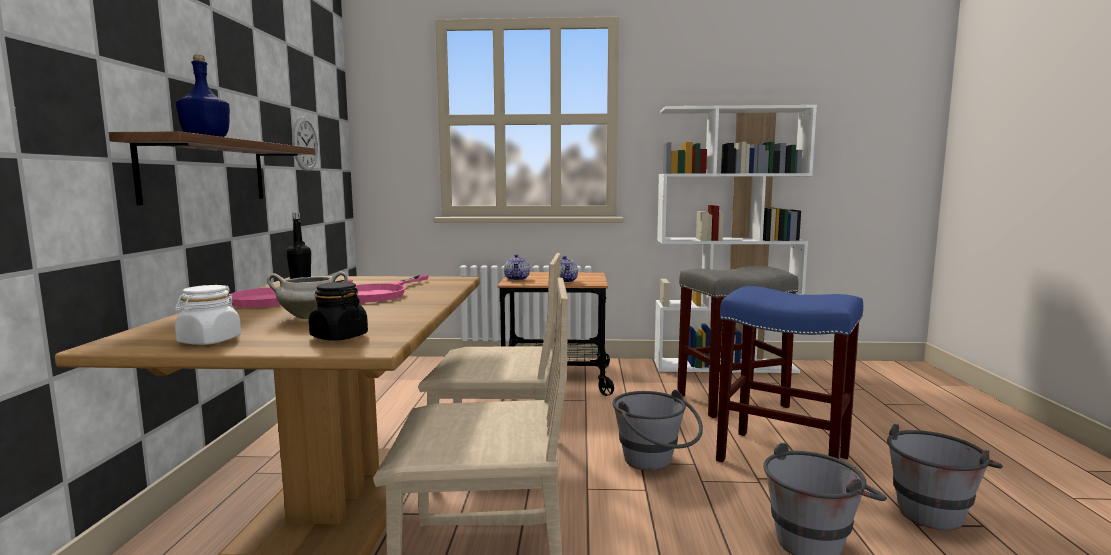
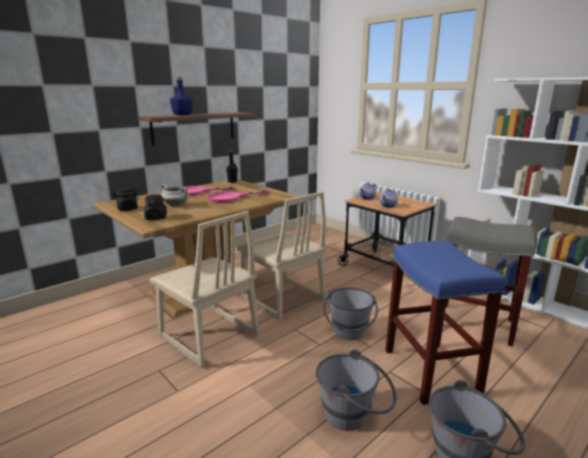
camera: 45 degrees right, 10 degrees up
(209, 341) = (127, 209): white jar -> black jar
(304, 144) = (272, 106): wall clock -> none

